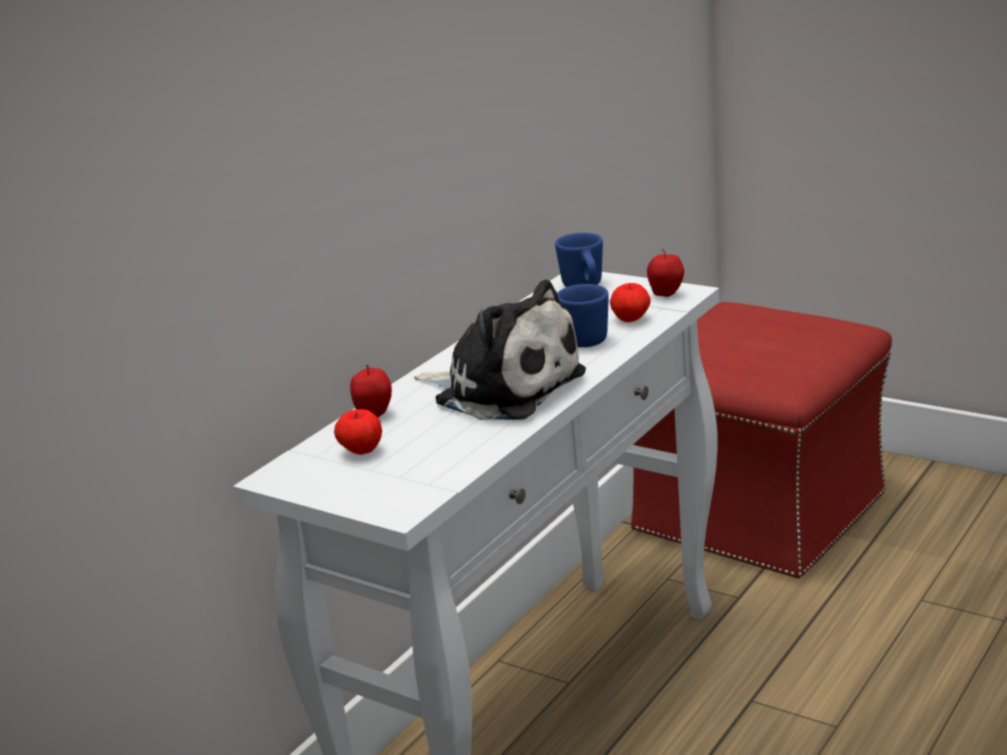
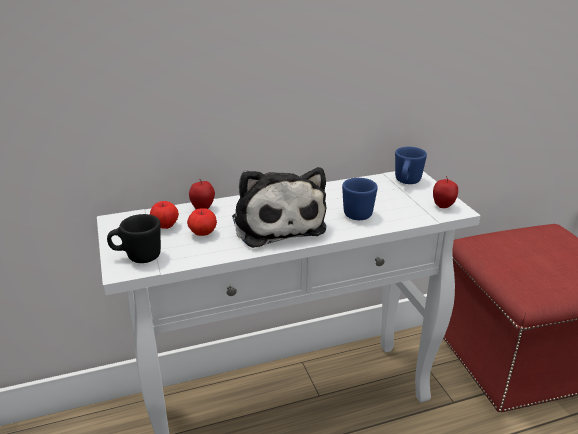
camera: 35 degrees right, 5 degrees up
(393, 492) = (137, 257): none -> black mug
(631, 319) = (401, 213): apple -> apple (202, 233)

